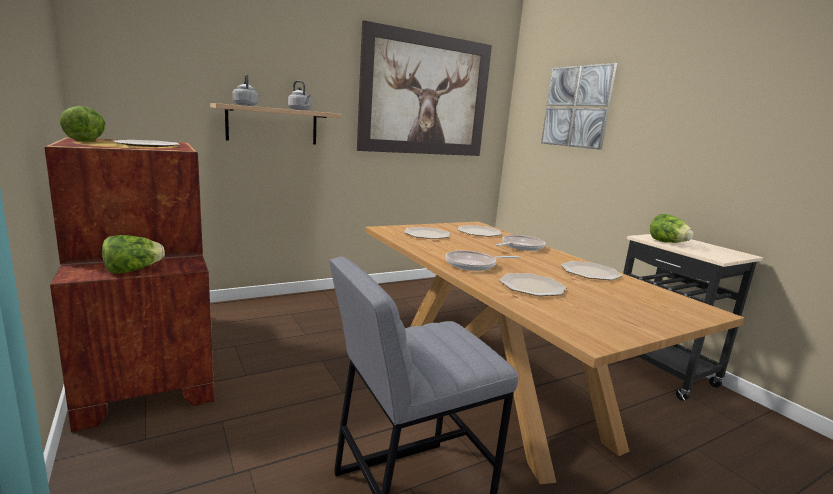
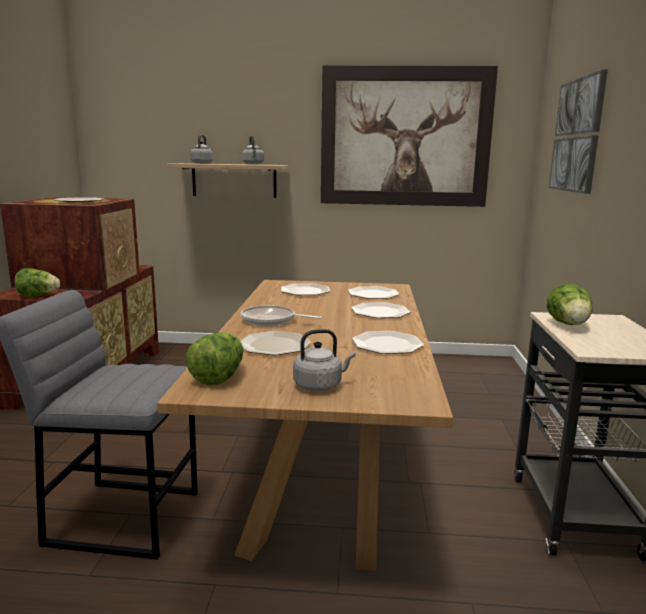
camera: 35 degrees right, 0 degrees up
(87, 140) = (53, 198): lettuce -> lettuce (219, 377)
(520, 246) = (379, 312): frying pan -> plate
(641, 313) = (320, 385): none -> grey kettle

